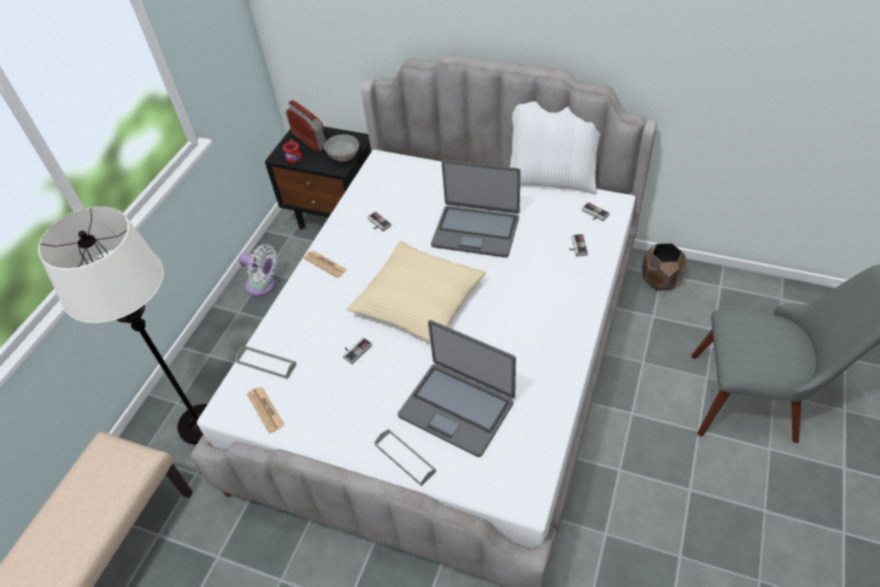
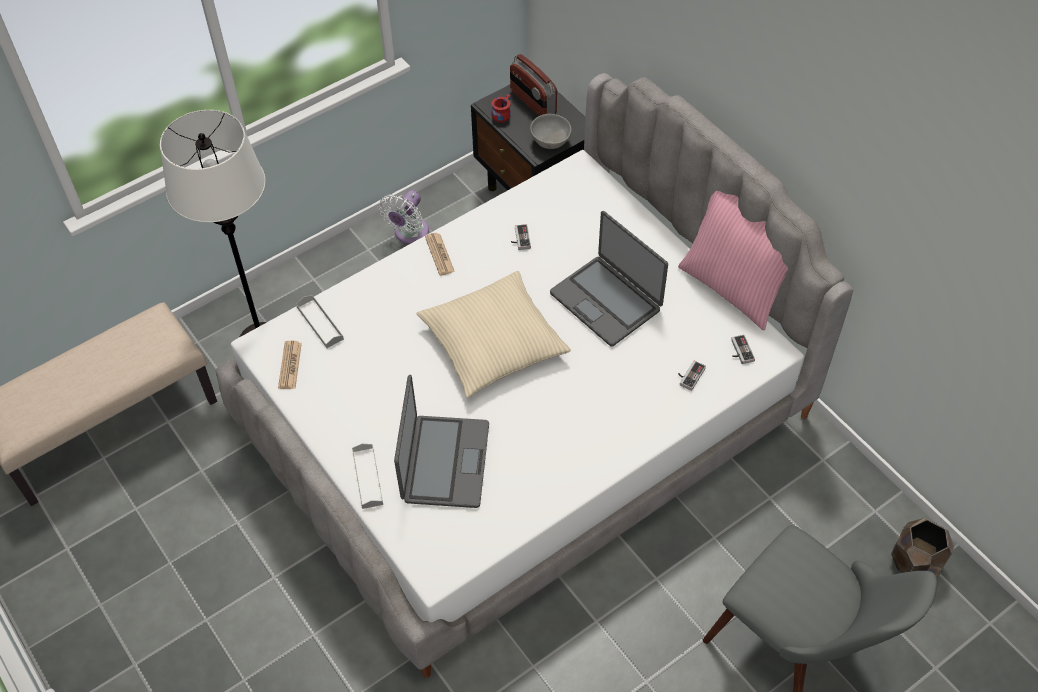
camera: 30 degrees right, 5 degrees up
(263, 285) = (409, 234): white fan -> white fan turned 60 degrees clockwise
(310, 140) = (532, 102): radio -> radio turned 150 degrees clockwise
(355, 350) = (401, 356): game controller -> none
(457, 408) = (444, 462): laptop -> laptop turned 150 degrees counterclockwise
(552, 179) = (733, 288): white pillow -> pink pillow
(660, 280) = (815, 465): brown planter -> brown planter (916, 562)

